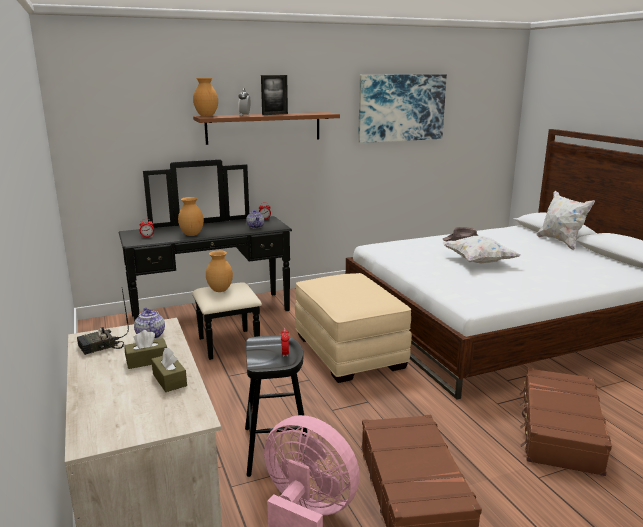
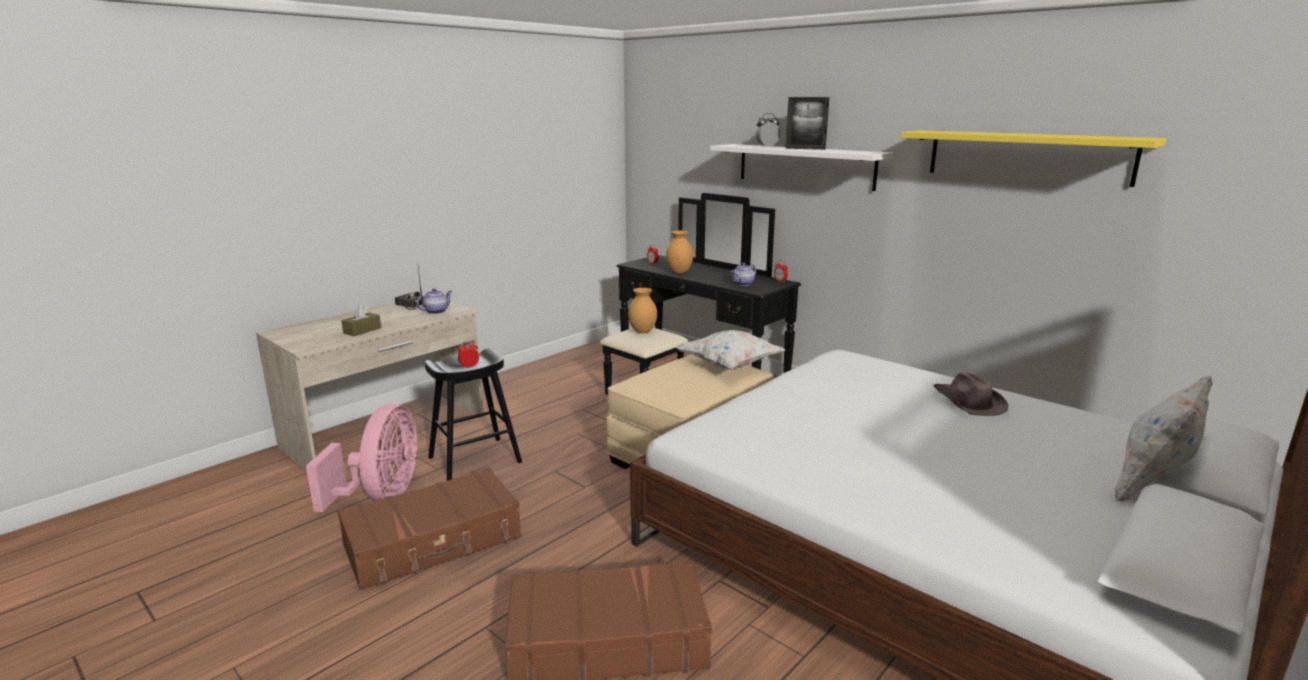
camera: 65 degrees right, 0 degrees up
(147, 360) = (392, 319): brown tissue box -> none
(206, 116) = (734, 144): brown vase -> none
(264, 128) = (805, 166): brown shelf -> white shelf
(401, 108) = (1027, 156): picture -> yellow shelf
(478, 262) = (882, 422): white pillow -> white pillow (730, 366)

